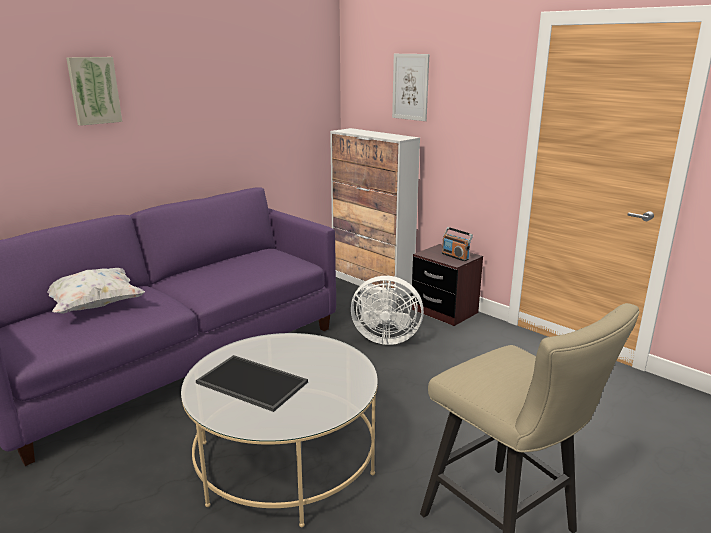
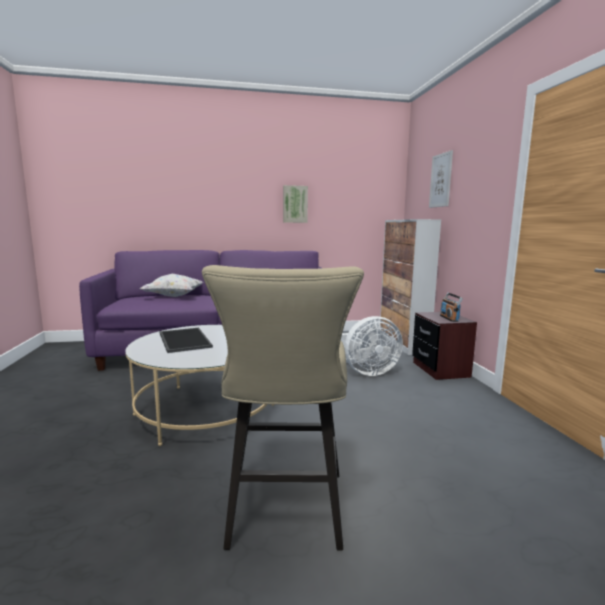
camera: 35 degrees right, 10 degrees down
(94, 90) = (216, 178): picture -> picture (295, 204)
(384, 338) = (366, 372): white fan -> white fan turned 60 degrees counterclockwise

